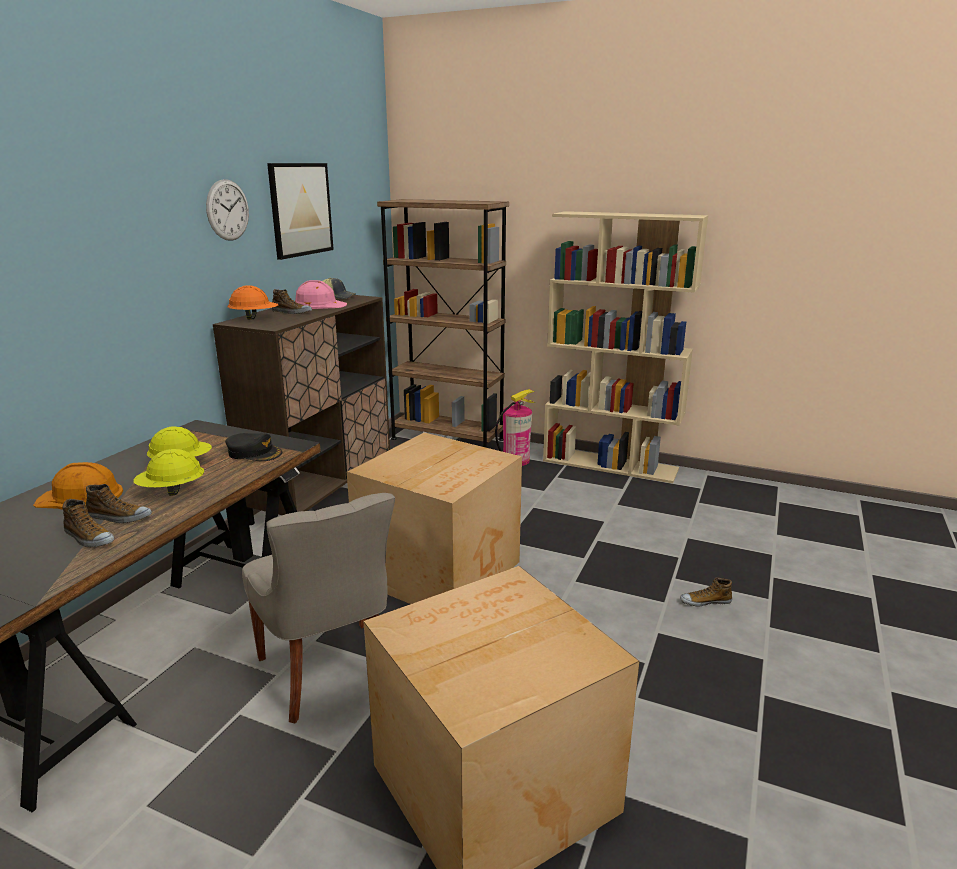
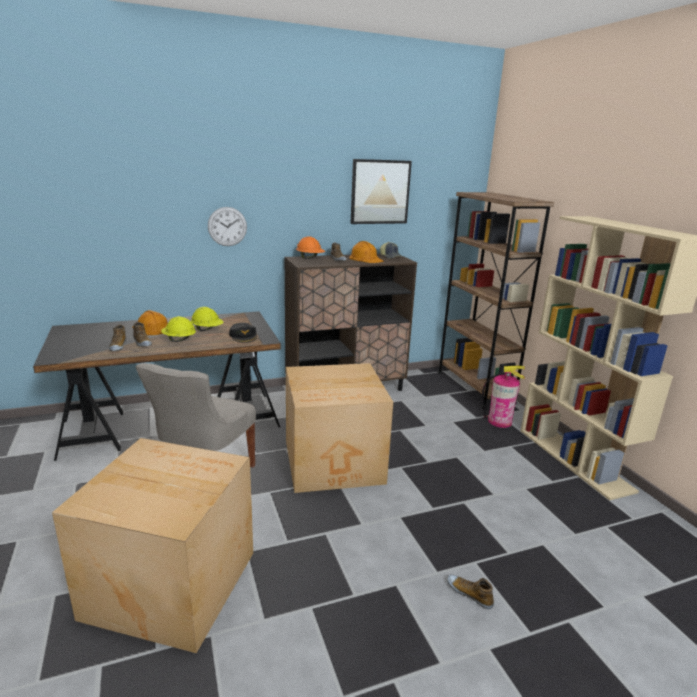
camera: 45 degrees right, 0 degrees up
(228, 210) = (311, 187): wall clock -> wall clock (227, 226)
(319, 305) = (365, 258): pink hard hat -> orange hard hat

